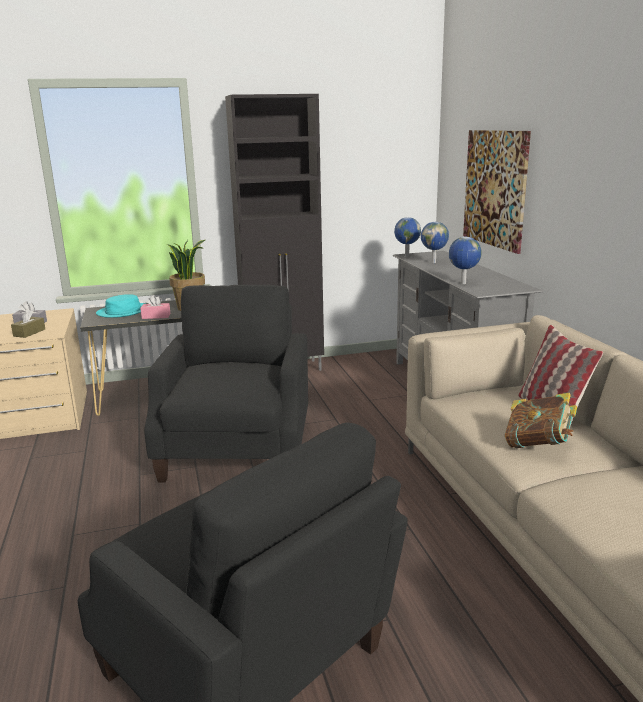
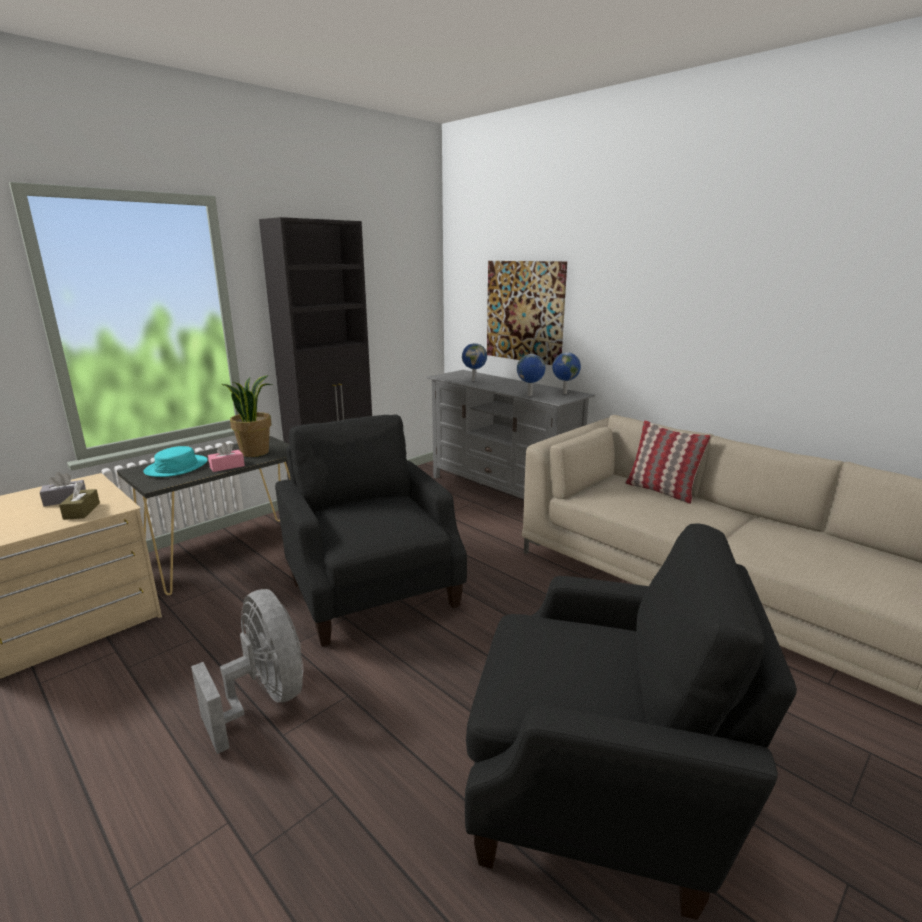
camera: 30 degrees left, 0 degrees up
(86, 506) = (264, 698): none -> grey fan
(406, 256) = (441, 377): globe -> globe (564, 393)
(538, 445) = (687, 517): book -> none

